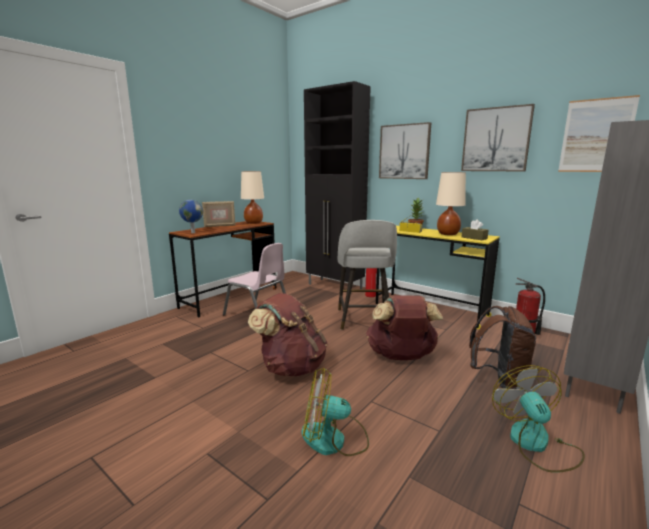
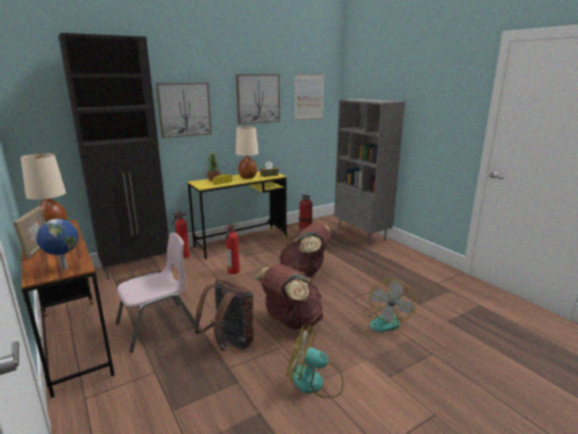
camera: 70 degrees left, 5 degrees up
(364, 320) = (233, 272): grey stool -> fire extinguisher
(499, 380) = (347, 254): brown backpack -> brown backpack (229, 344)
(536, 444) = (402, 265): fan -> fan (315, 382)

